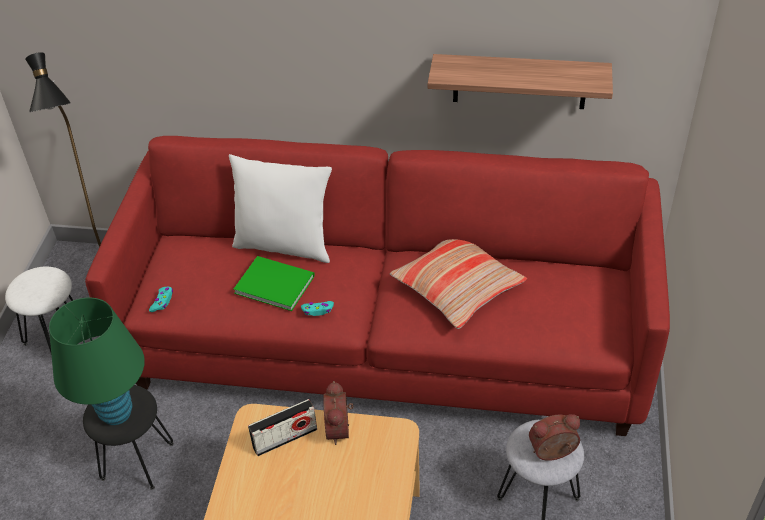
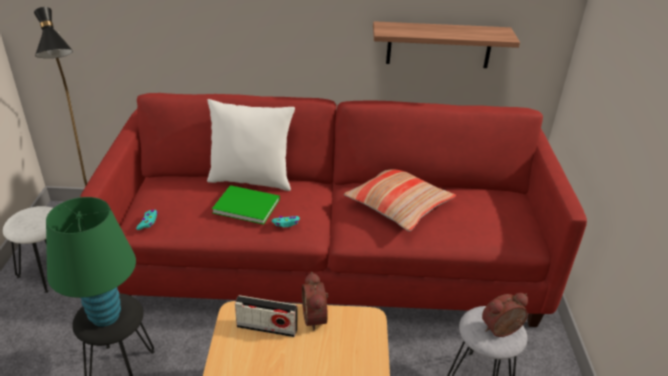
camera: 10 degrees left, 10 degrees down
(285, 438) = (267, 328): radio -> radio turned 45 degrees clockwise

